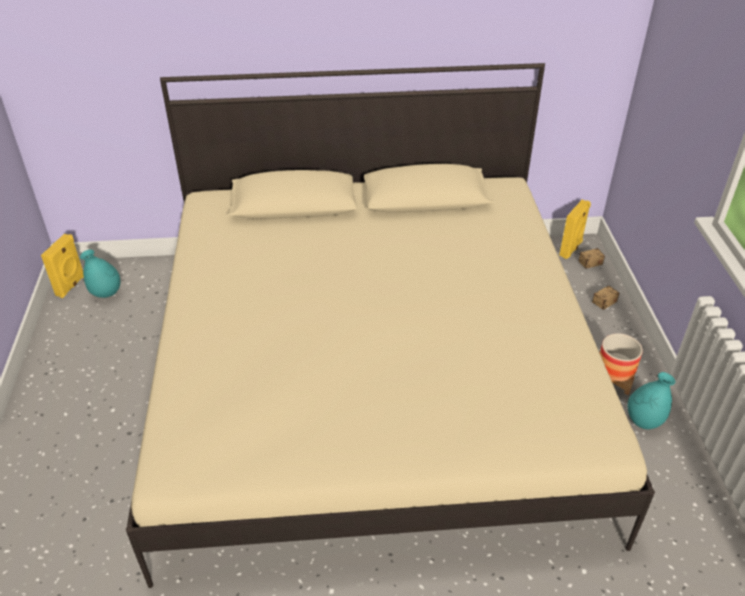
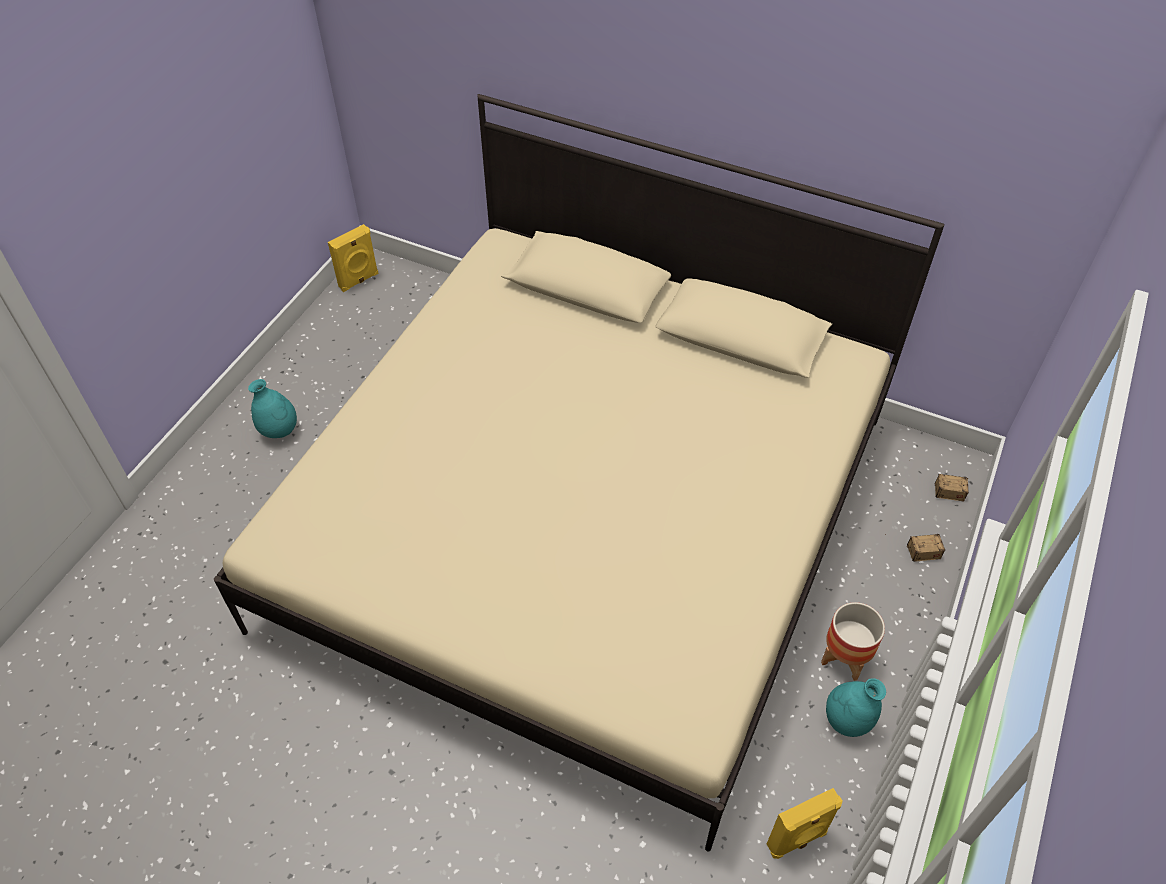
camera: 30 degrees right, 10 degrees up
(106, 293) = (385, 304): turquoise vase -> turquoise vase (279, 430)
(571, 249) = (939, 463): yellow speaker -> yellow speaker (797, 840)

